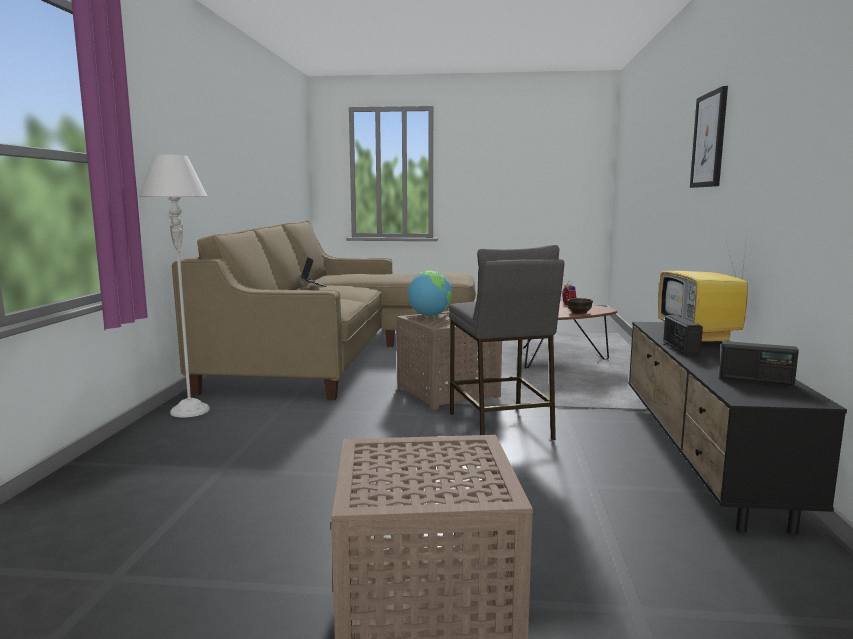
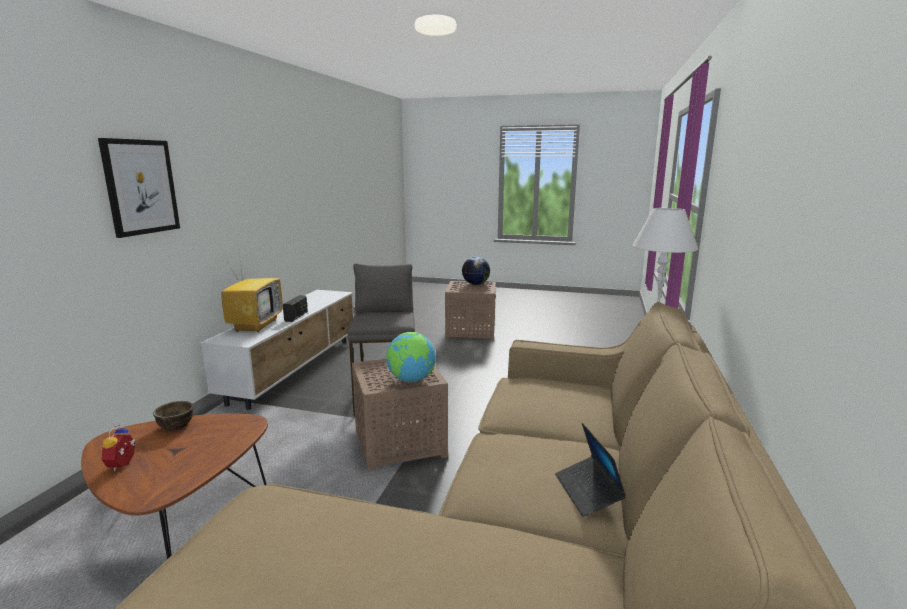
camera: 170 degrees left, 5 degrees up
(412, 487) = (476, 284): none -> globe
(701, 454) = (295, 369): black tv stand -> white tv stand
(755, 380) = (314, 299): radio -> none

